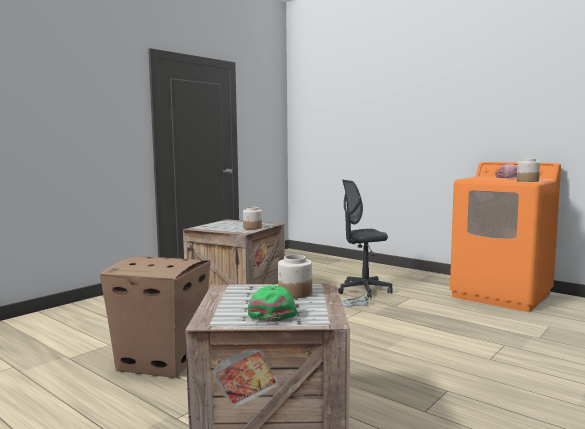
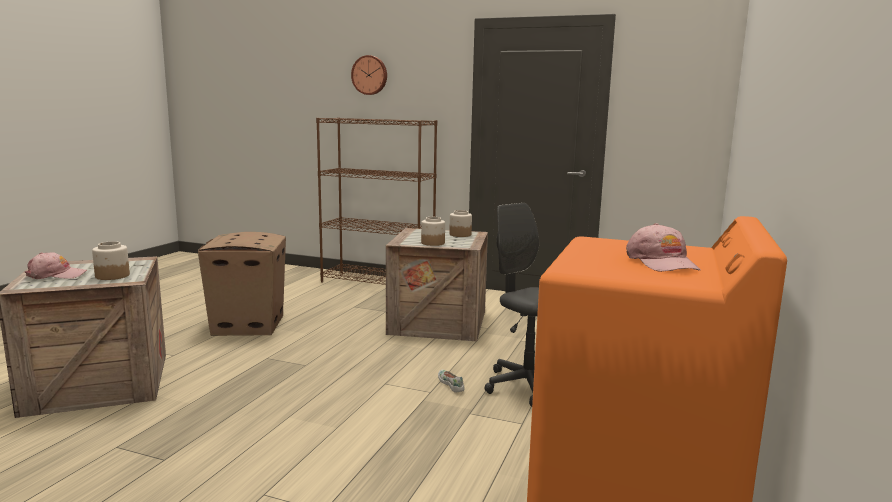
camera: 70 degrees right, 5 degrees up
(51, 88) = (370, 75): none -> wall clock
(102, 303) = (378, 283): none -> brown bookcase
(273, 312) = (56, 275): green cap -> pink cap
(527, 181) = (576, 267): jar -> jar (460, 234)

